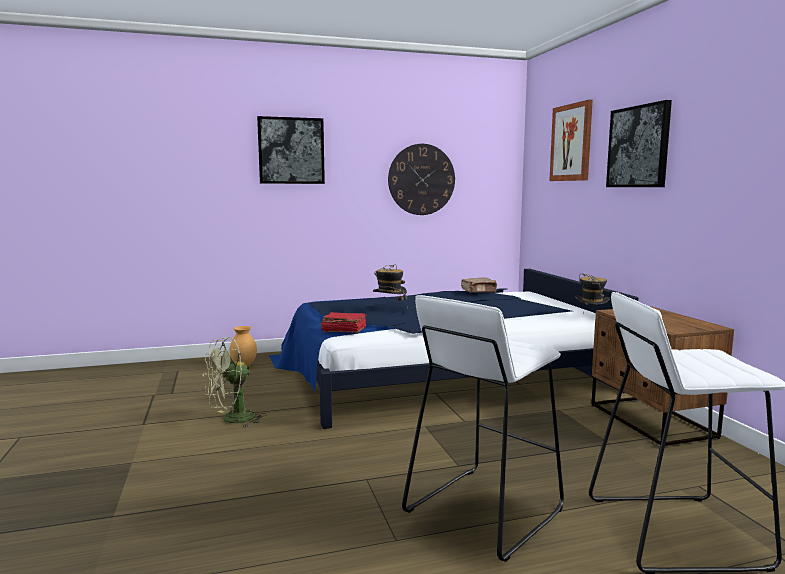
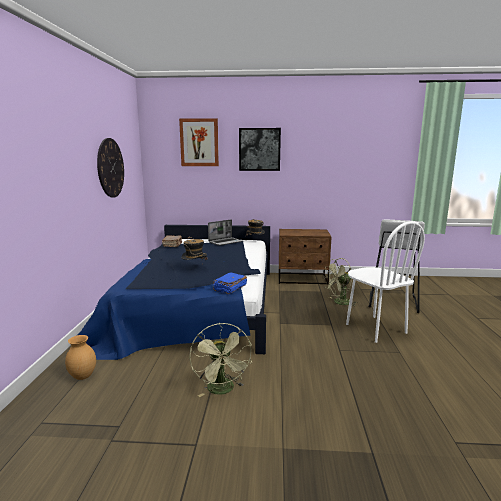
camera: 70 degrees left, 5 degrees up
(291, 151) = (44, 144): picture -> none
(343, 330) = (229, 288): red book -> blue book
(482, 510) = (375, 329): white stool -> white chair
(546, 305) = (225, 242): none -> laptop
(573, 466) = (339, 303): none -> green fan

